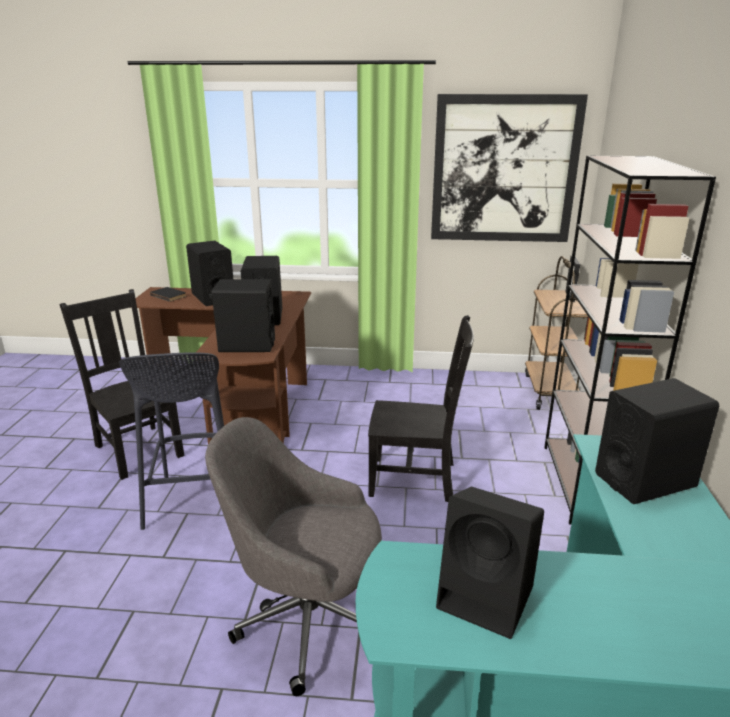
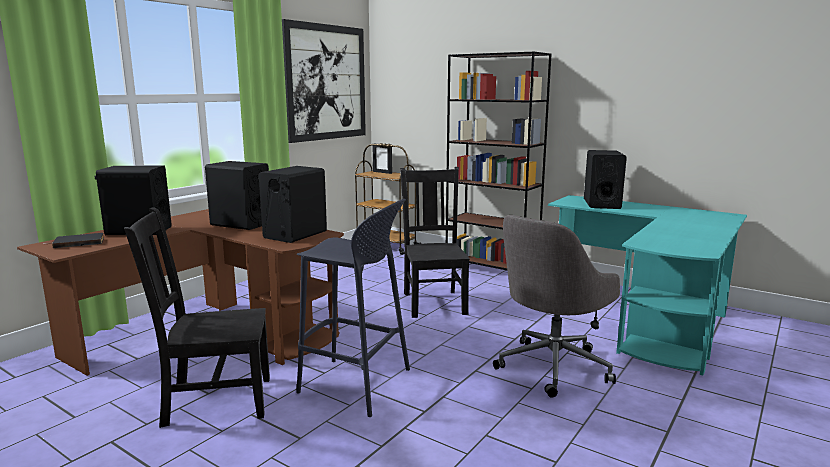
camera: 60 degrees left, 10 degrees down
(416, 479) = (434, 302): black chair -> black chair turned 45 degrees counterclockwise
(488, 598) = (679, 236): black speaker -> none

